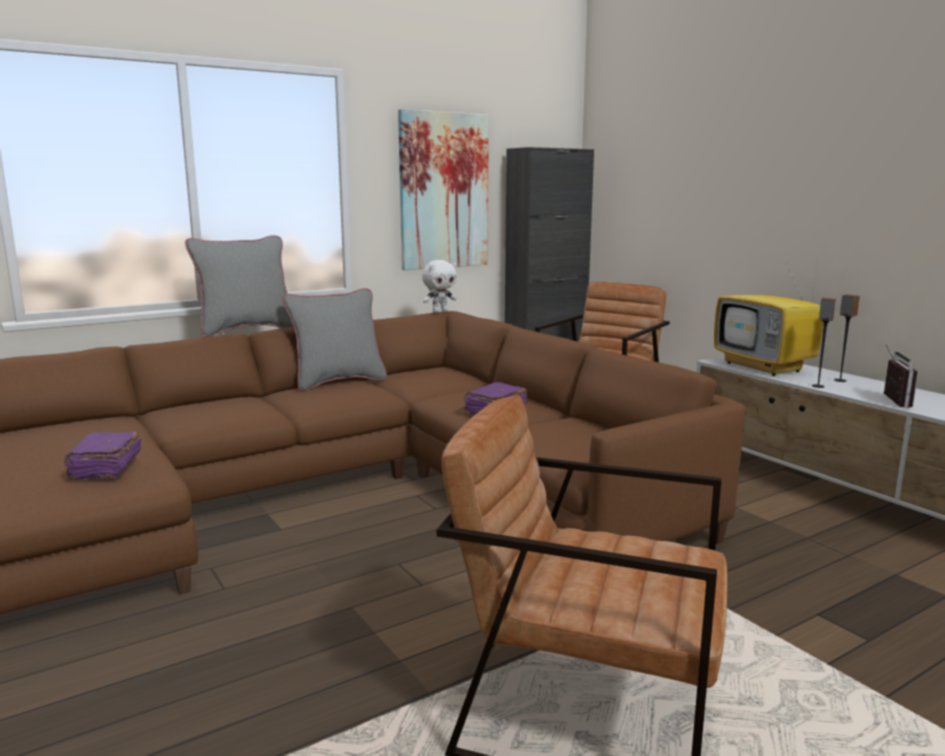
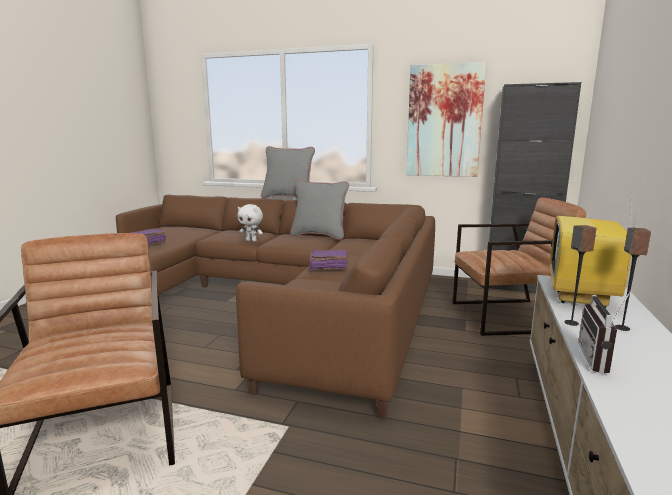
camera: 50 degrees right, 0 degrees up
(439, 312) = (407, 204): white plush toy -> white plush toy (251, 240)
(890, 401) = (601, 360): radio -> radio turned 135 degrees clockwise

